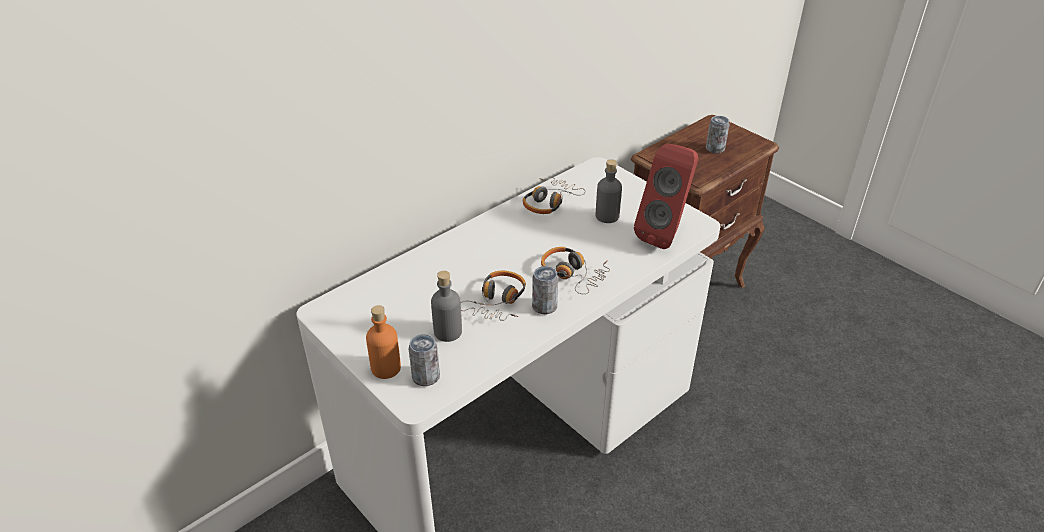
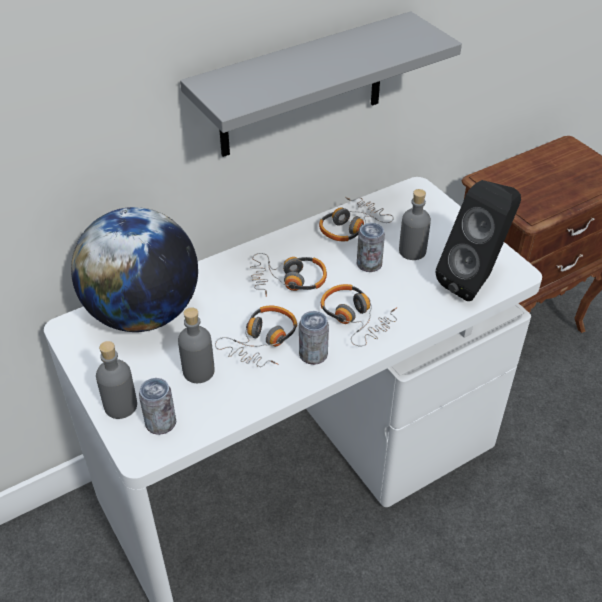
camera: 10 degrees right, 5 degrees up
(385, 291) = (144, 313): none -> globe
(386, 368) = (121, 406): orange bottle -> grey bottle
(501, 81) = (302, 87): none -> grey shelf
(506, 251) = (288, 280): none -> headphones
(665, 234) = (474, 281): red speaker -> black speaker
(715, 149) = (562, 179): can -> can (369, 264)

